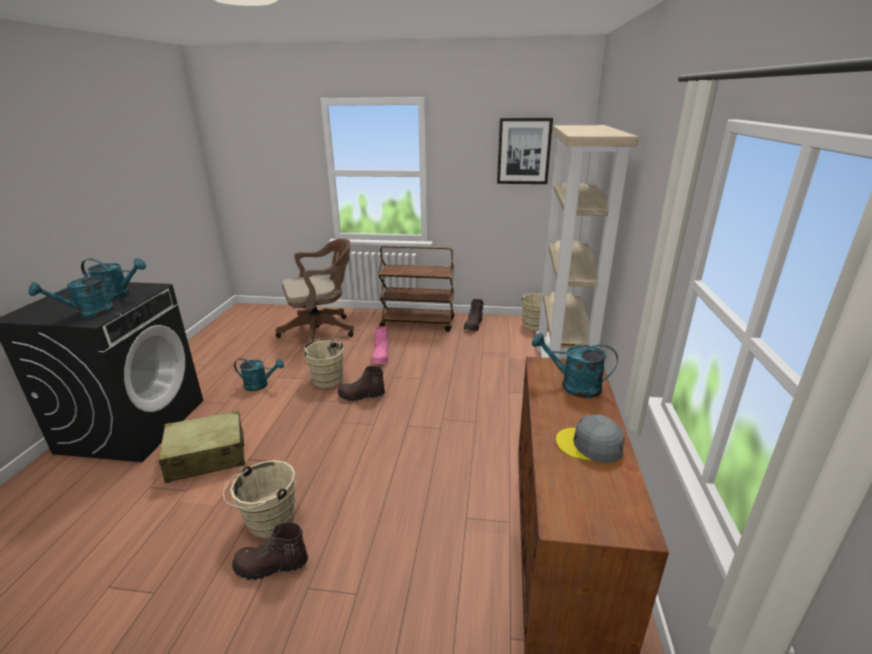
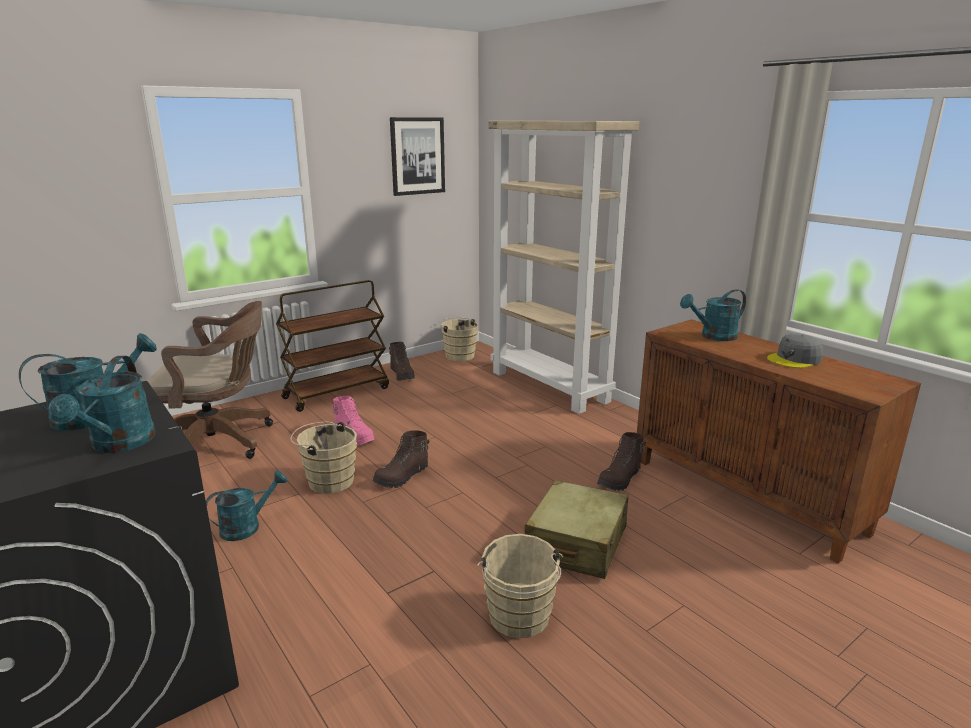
camera: 45 degrees left, 5 degrees down
(207, 456) = (326, 623): beige suitcase -> beige suitcase (576, 543)
(271, 566) = (590, 643): brown boot -> brown boot (620, 479)
(321, 331) = (219, 442): brown office chair -> brown office chair turned 60 degrees clockwise

